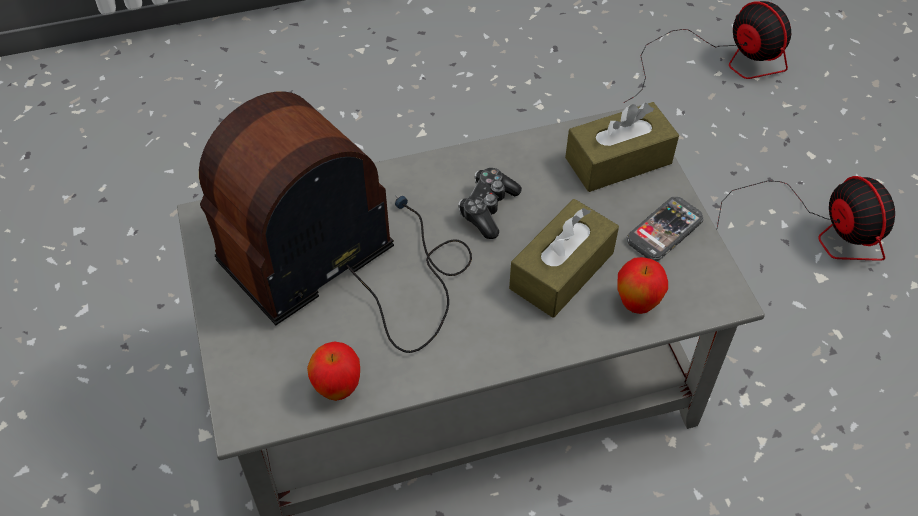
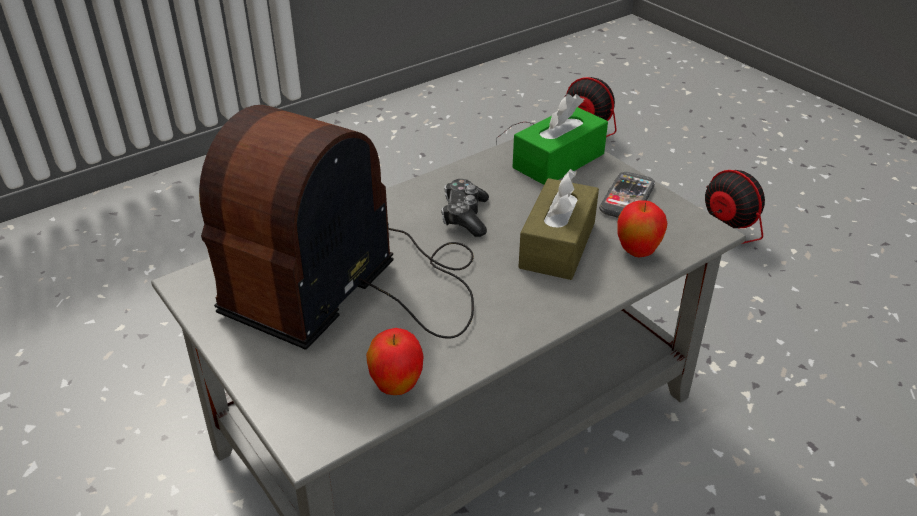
camera: 20 degrees left, 15 degrees down
(618, 160) = (558, 161): brown tissue box -> green tissue box

